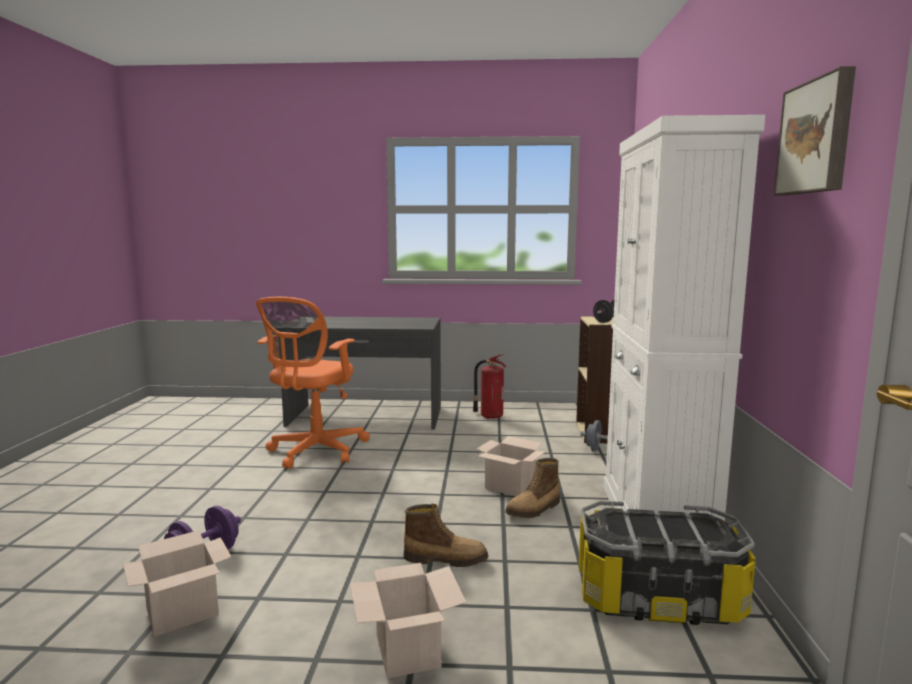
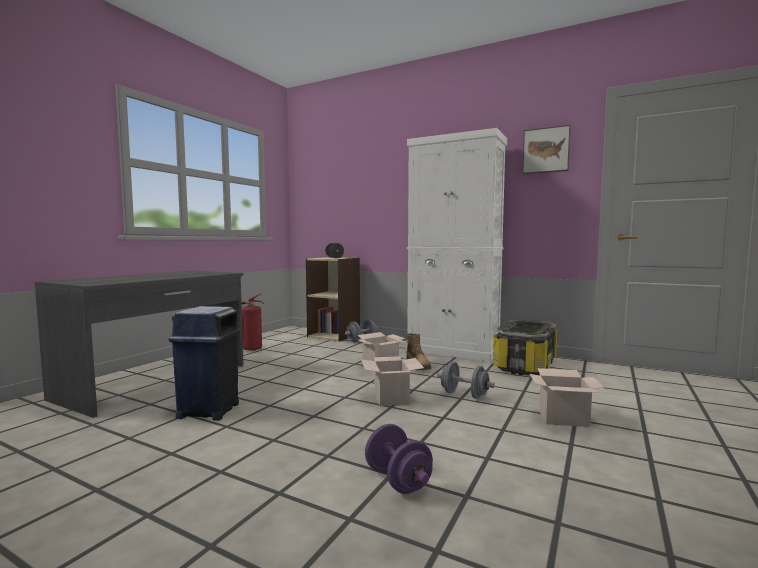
camera: 65 degrees left, 5 degrees down
(181, 614) = (500, 494): cardboard box -> cardboard box (392, 398)
(315, 452) = (209, 410): orange office chair -> blue trash can
(445, 559) = (464, 395): boot -> grey dumbbell

